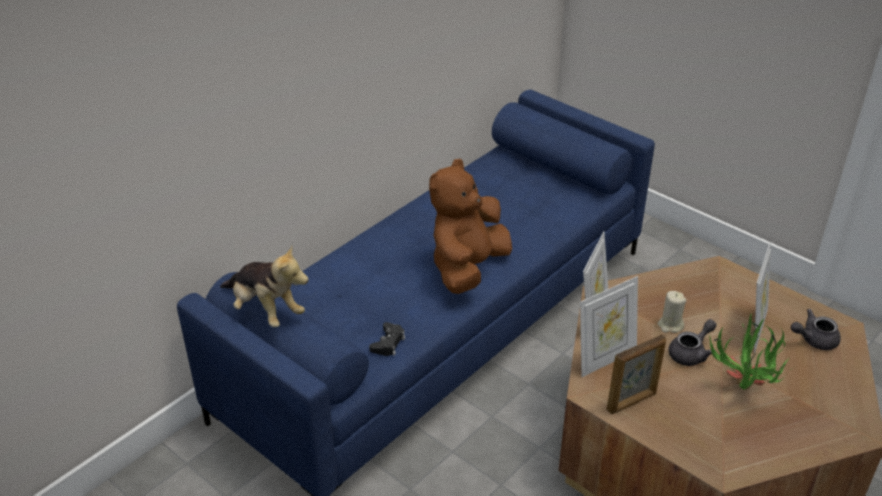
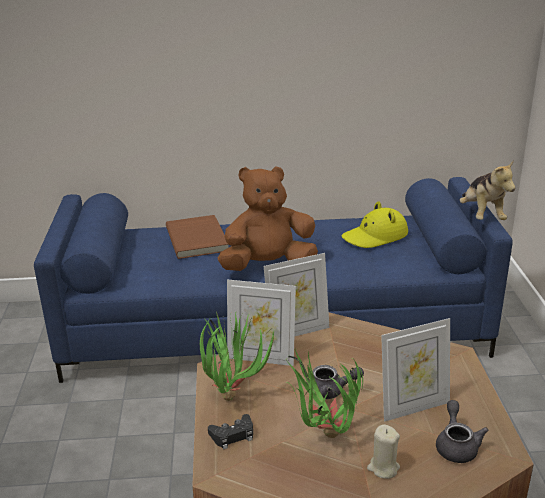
camera: 45 degrees right, 10 degrees down
(265, 310) = (89, 215): plush toy -> plush toy (482, 215)
(358, 275) = (198, 239): none -> brown book
(388, 343) = (152, 278): black game controller -> black game controller (233, 435)
(508, 187) = (375, 236): none -> yellow hat
(632, 402) = (233, 391): picture frame -> potted plant
(670, 325) = (347, 366): beige candle -> beige candle (383, 468)
(813, 340) = (456, 445): grey teapot -> grey teapot turned 60 degrees clockwise

